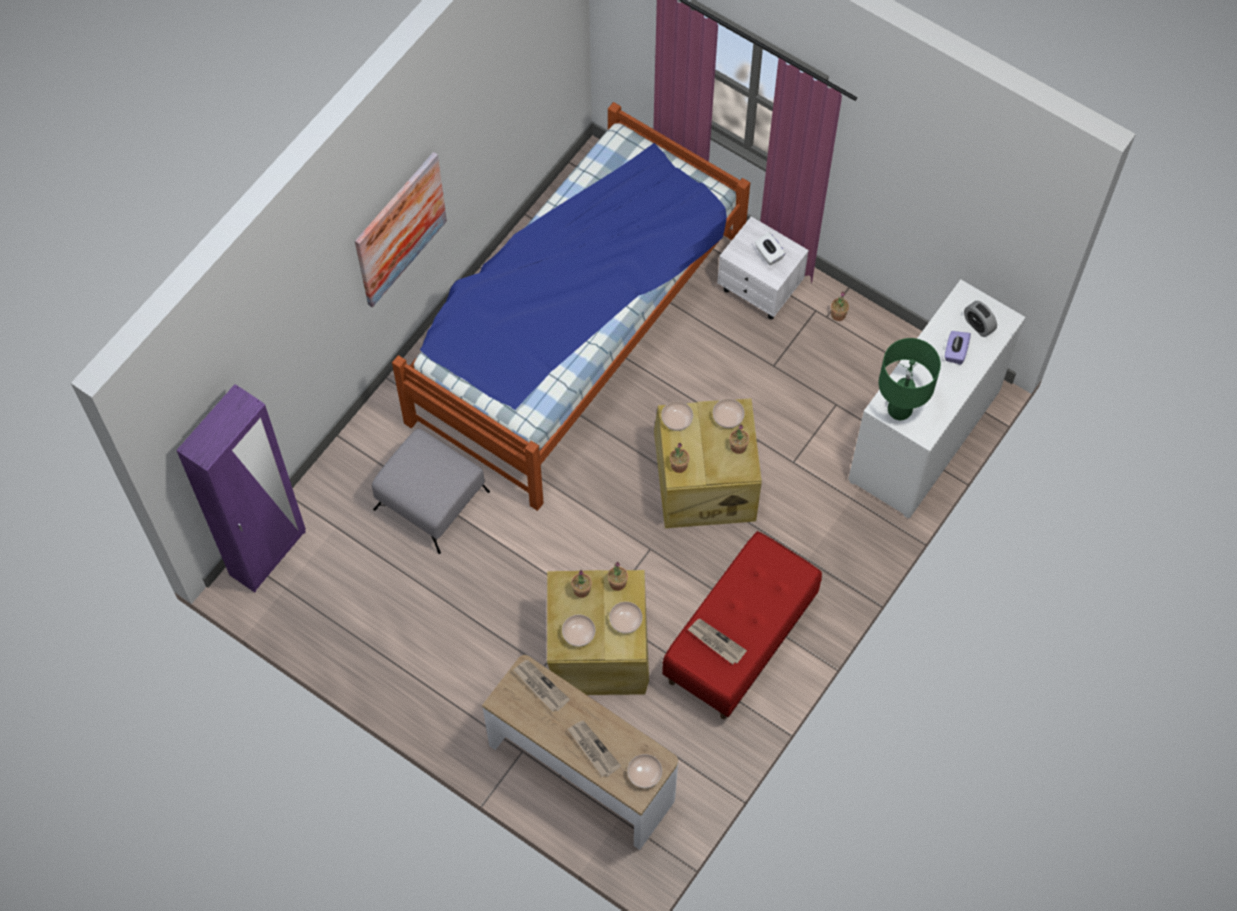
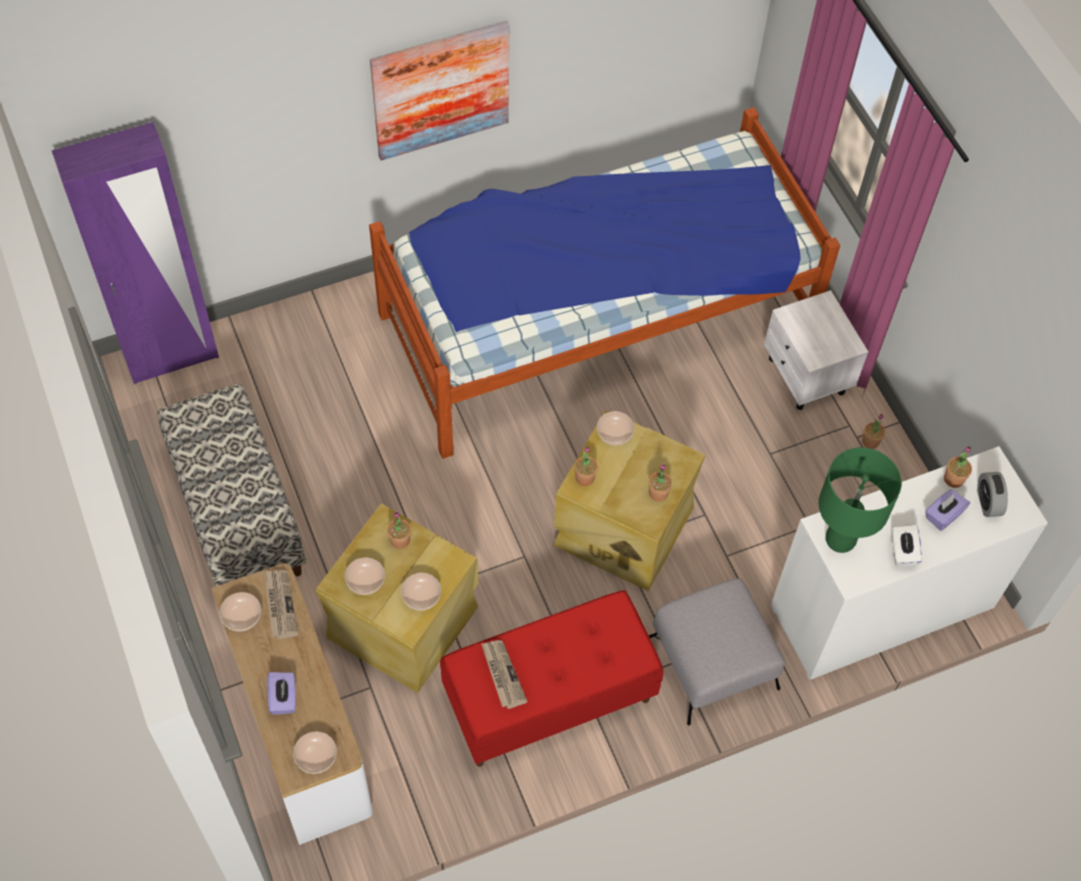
camera: 30 degrees right, 5 degrees down
(414, 644) = (237, 514): none -> bench
(432, 501) = (352, 394): grey ottoman -> grey ottoman (712, 663)
(592, 749) = (283, 698): newspaper -> purple tissue box
(617, 583) = (440, 554): potted plant -> potted plant (953, 479)
(728, 416) = (668, 458): bowl -> bowl (242, 615)
(768, 254) = (824, 334): white tissue box -> white tissue box (903, 552)

